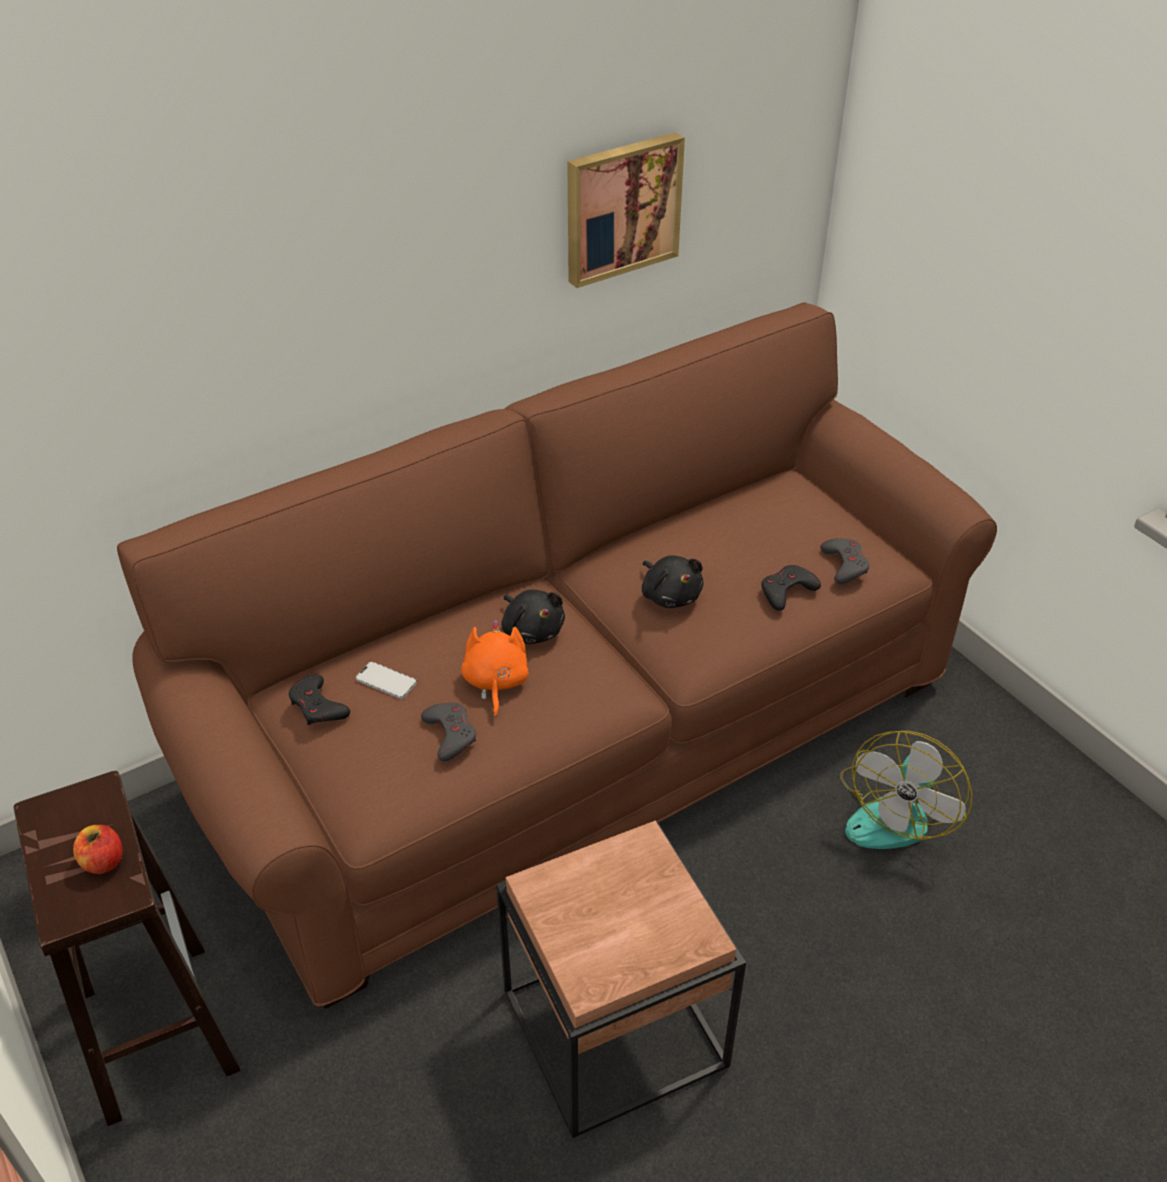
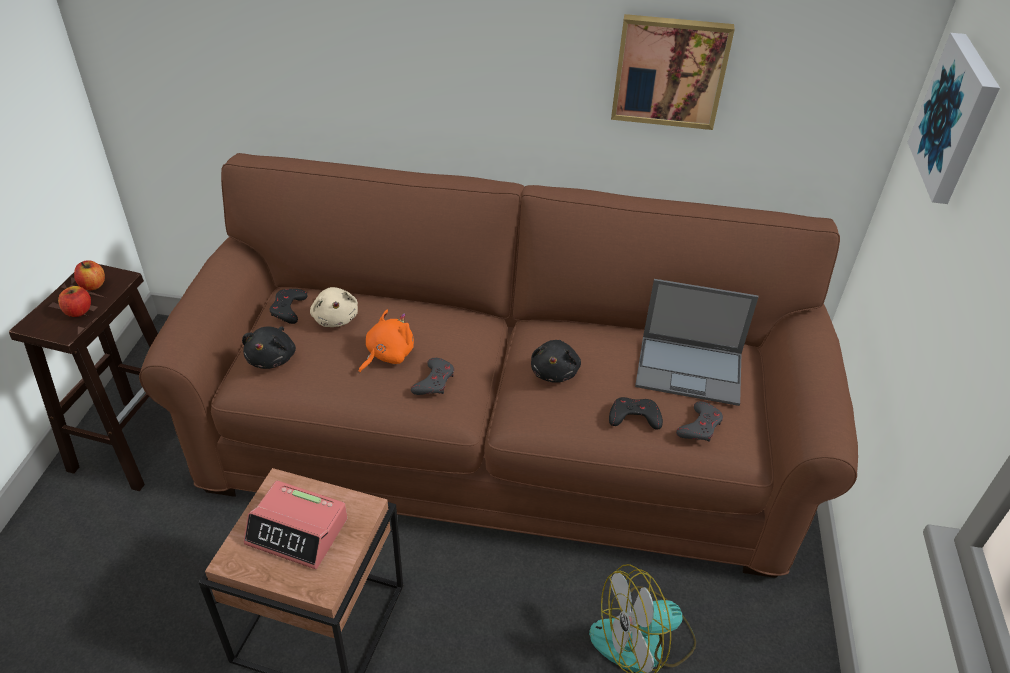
camera: 40 degrees right, 0 degrees up
(74, 822) = (93, 285): none -> apple
(386, 681) = (335, 318): phone -> beige plush toy
(450, 734) = (327, 367): grey game controller -> grey game controller (434, 381)
(532, 630) = (447, 340): black plush toy -> black plush toy (272, 358)
(614, 911) = (298, 531): none -> alarm clock
(779, 520) = (690, 370): none -> laptop
(936, 153) = (957, 118): none -> picture

